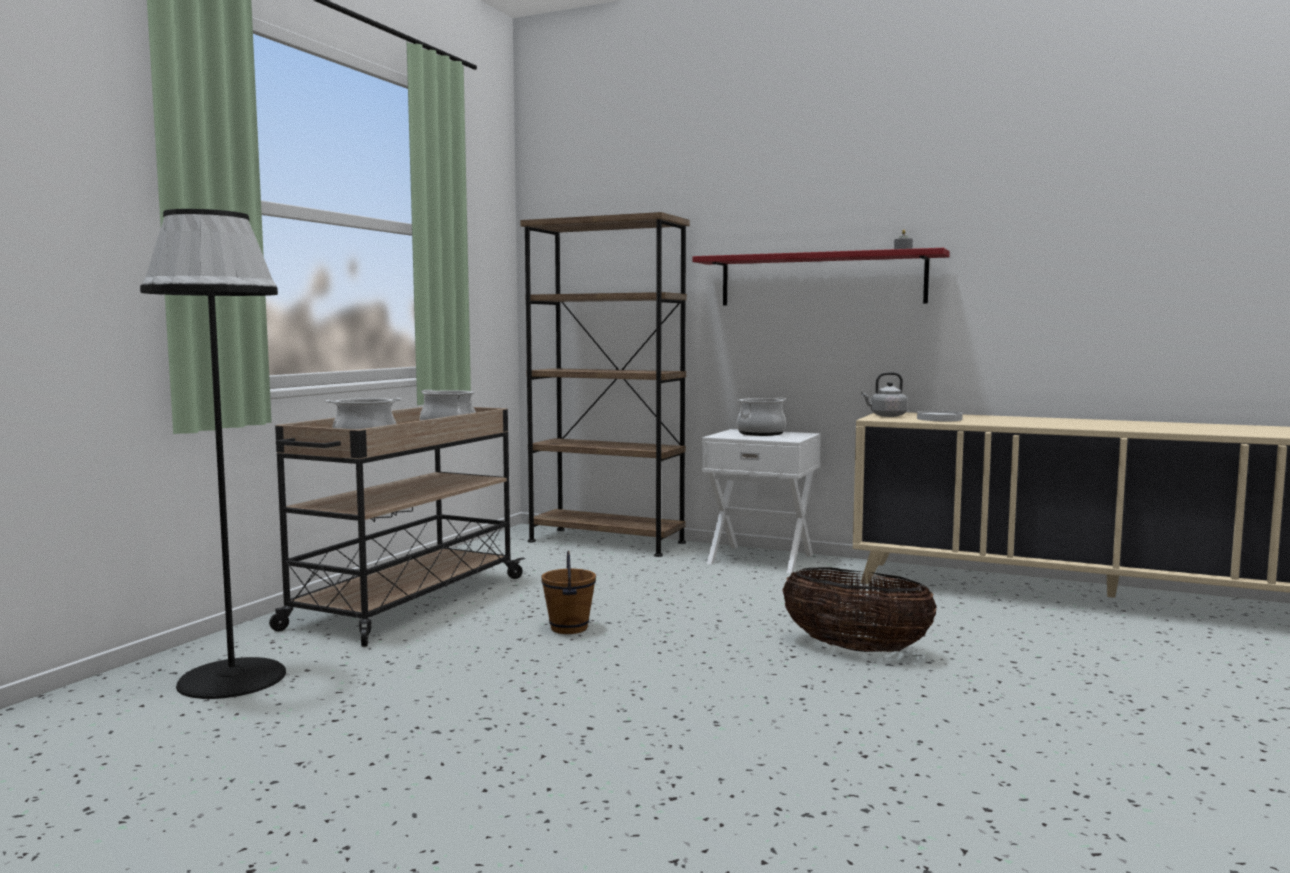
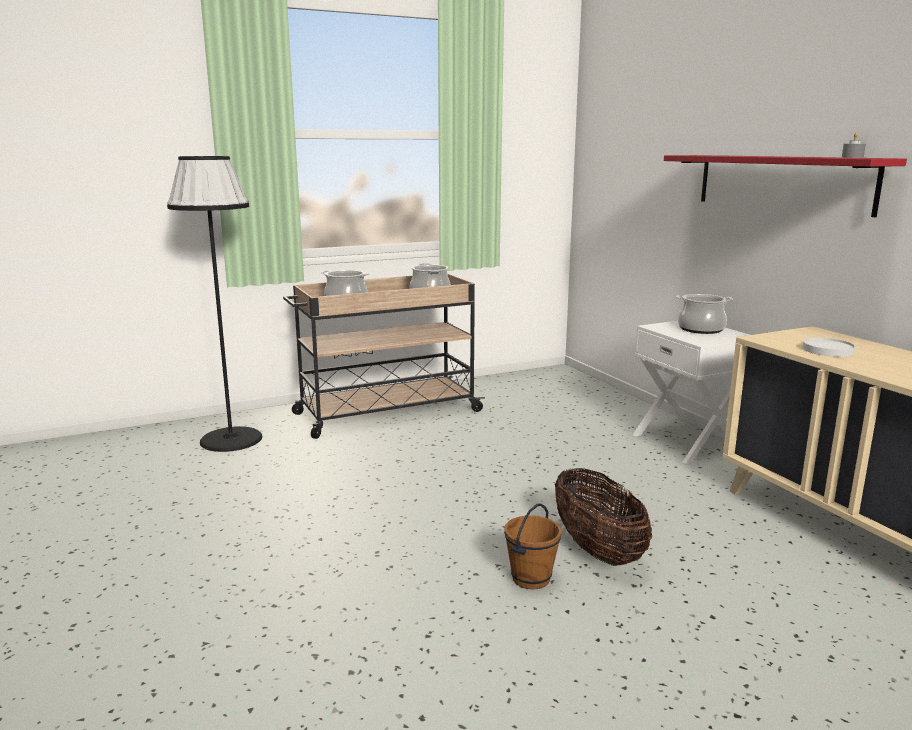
camera: 40 degrees right, 10 degrees up
(570, 628) = (438, 462): brown bucket -> brown bucket (531, 579)
(606, 542) = (593, 395): brown bookcase -> none
(886, 416) = (788, 336): grey kettle -> none

